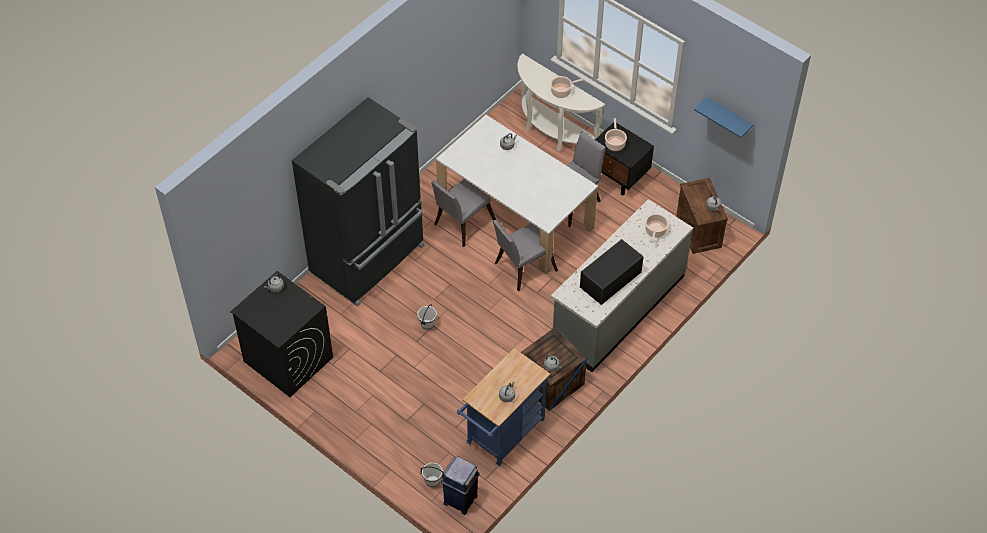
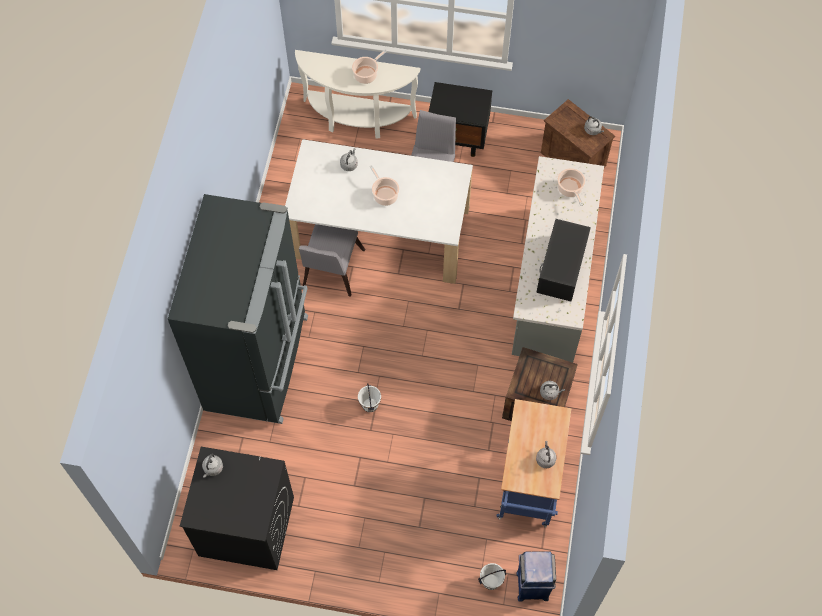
camera: 30 degrees left, 10 degrees up
(522, 268) = (425, 289): grey chair -> none
(615, 143) = (451, 106): cooking pot -> cooking pot (384, 194)
(728, 118) = (586, 29): blue shelf -> none

